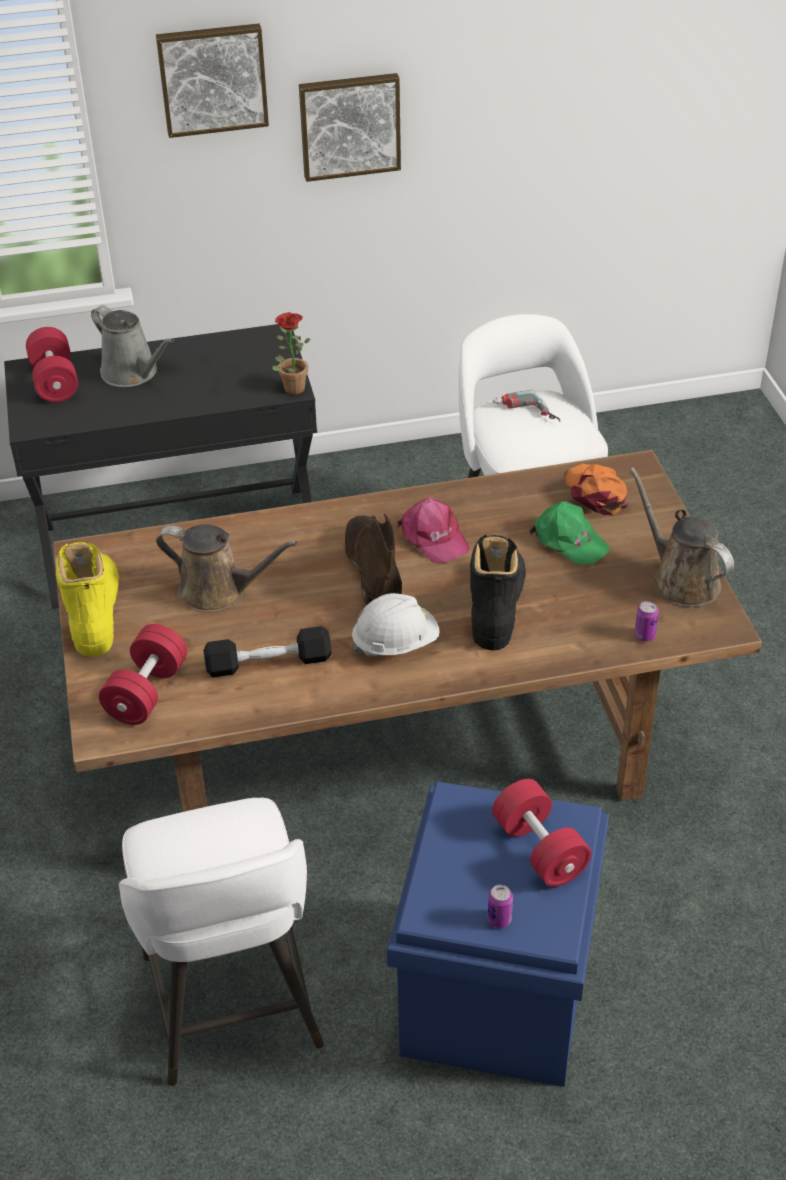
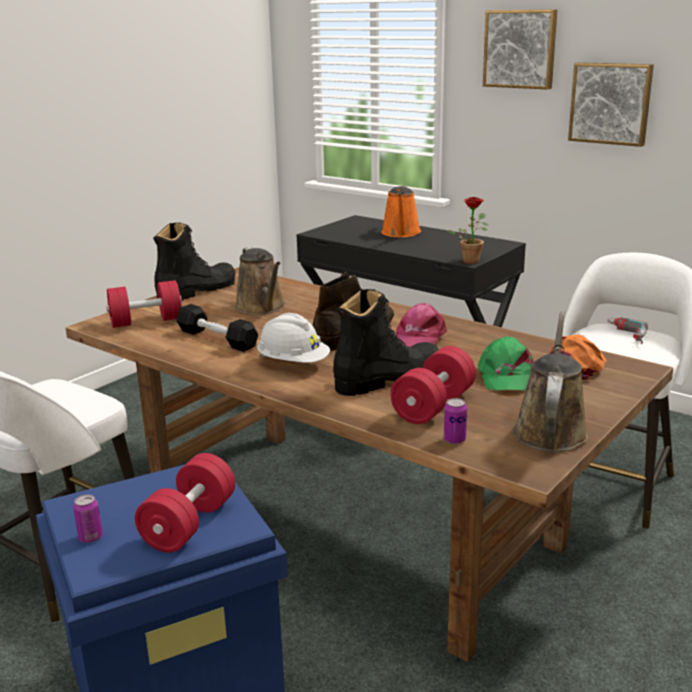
camera: 50 degrees right, 20 degrees down
(55, 381) = (360, 225): red dumbbell -> red dumbbell (433, 406)
(95, 612) = (196, 291): yellow boot -> black boot
(133, 373) = (401, 233): grey watering can -> orange watering can

